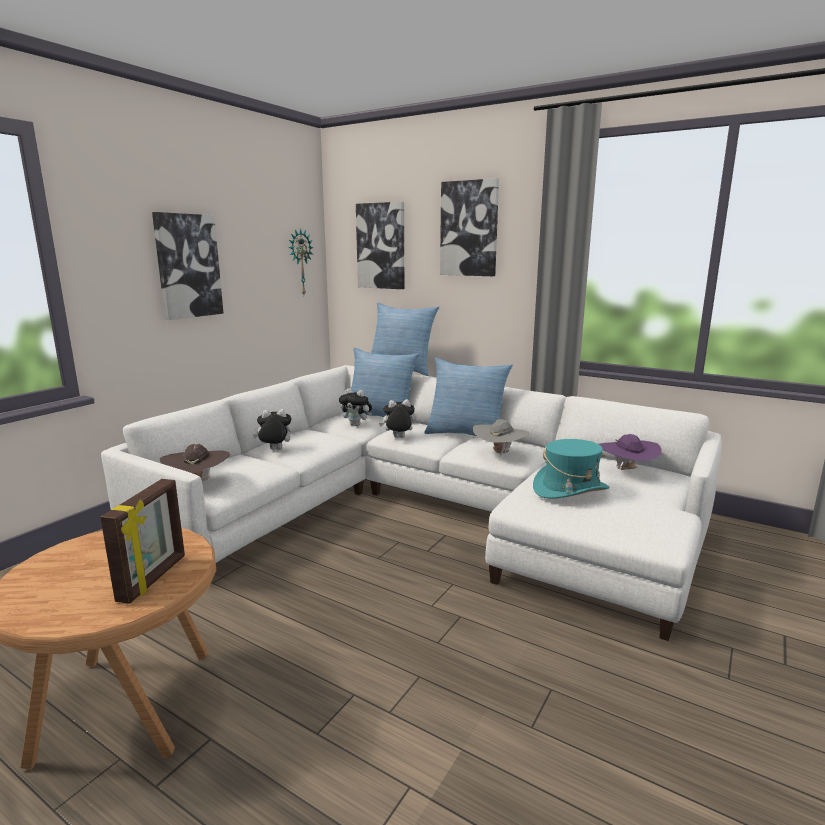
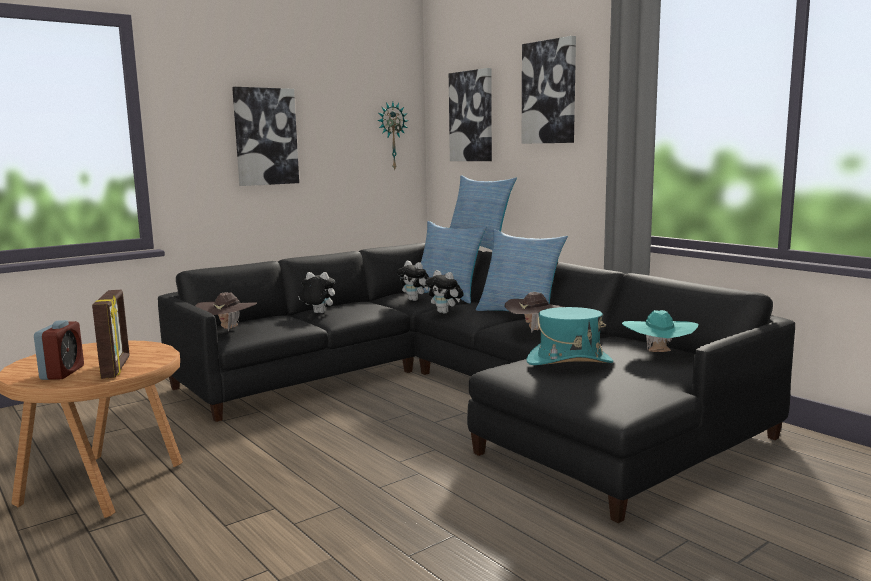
camera: 20 degrees right, 5 degrees down
(85, 599) = (62, 373): none -> alarm clock
(154, 578) = (117, 368): picture frame -> picture frame turned 45 degrees counterclockwise
(398, 438) = (445, 312): plush toy -> plush toy turned 150 degrees counterclockwise
(425, 511) = (461, 392): white sofa -> black sofa
(500, 453) = (534, 330): grey hat -> brown hat
(626, 471) = (658, 354): purple hat -> turquoise hat

